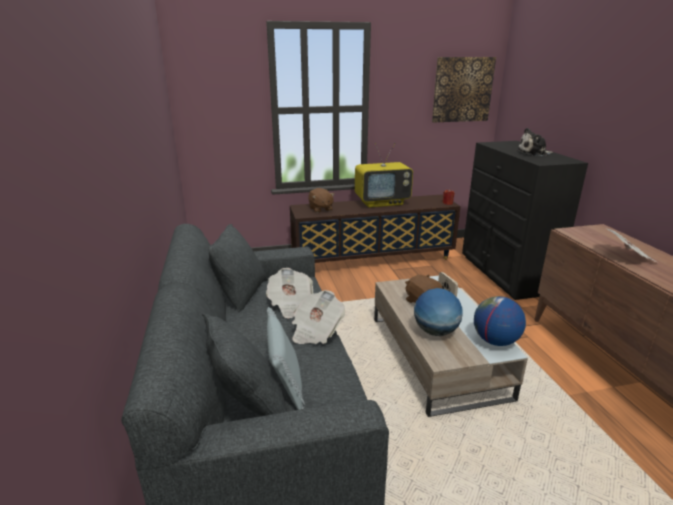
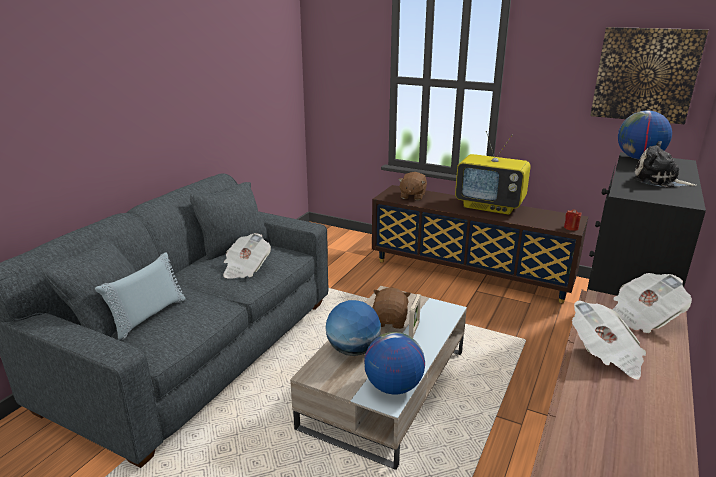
camera: 40 degrees right, 0 degrees up
(316, 330) = (226, 295): newspaper -> newspaper (642, 318)
(494, 144) = (639, 158): none -> globe

